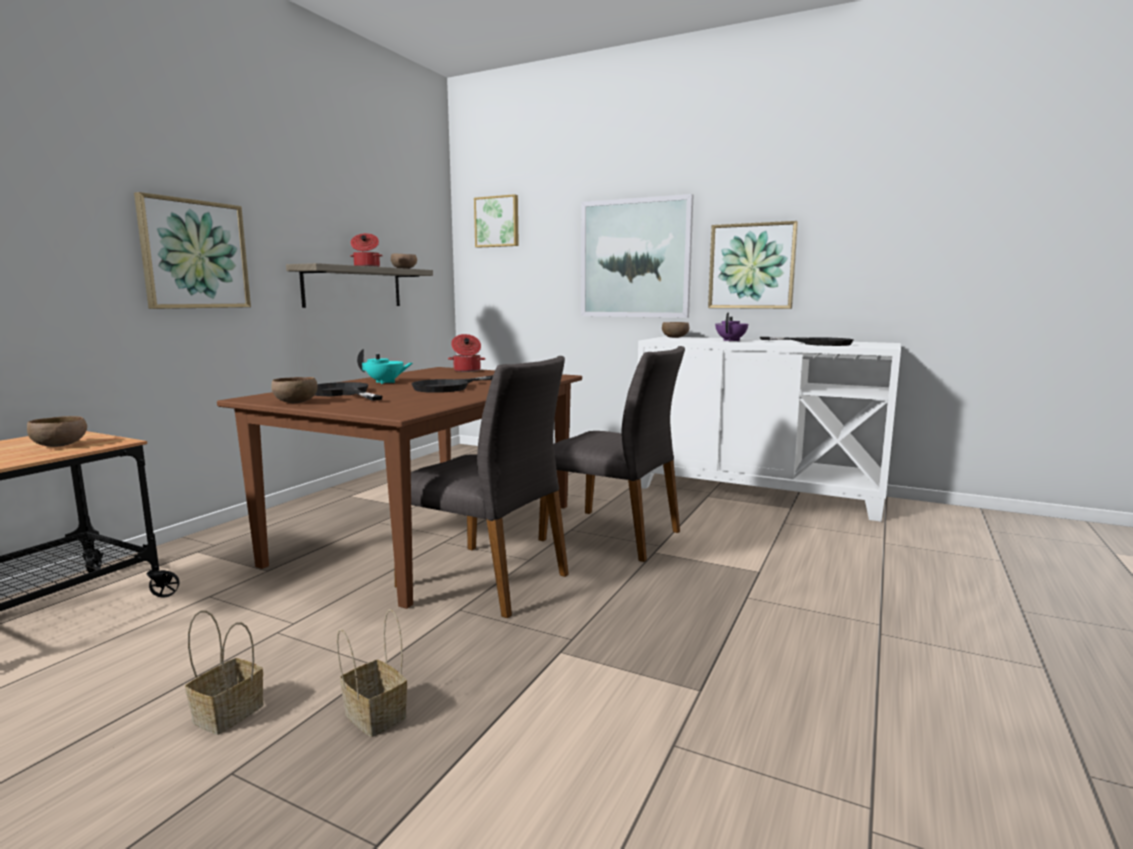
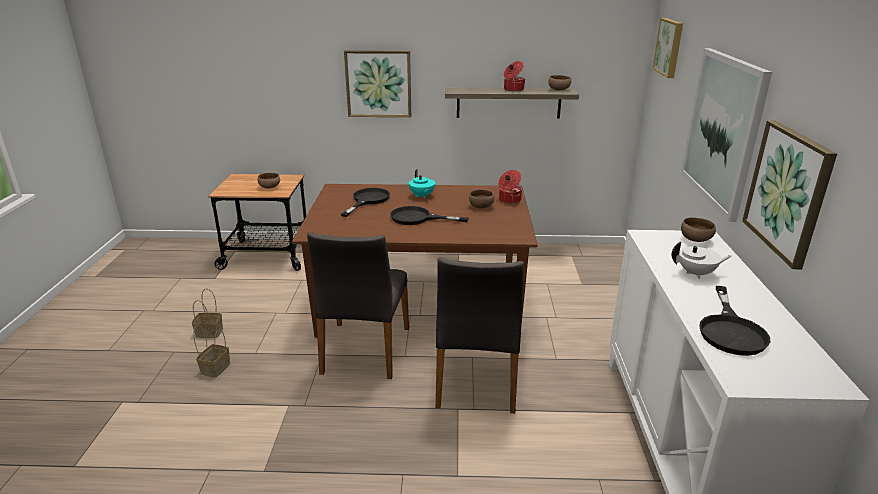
camera: 65 degrees right, 15 degrees up
(295, 402) = (328, 200): brown bowl -> brown bowl (481, 206)
(731, 340) = (696, 273): purple teapot -> white teapot

